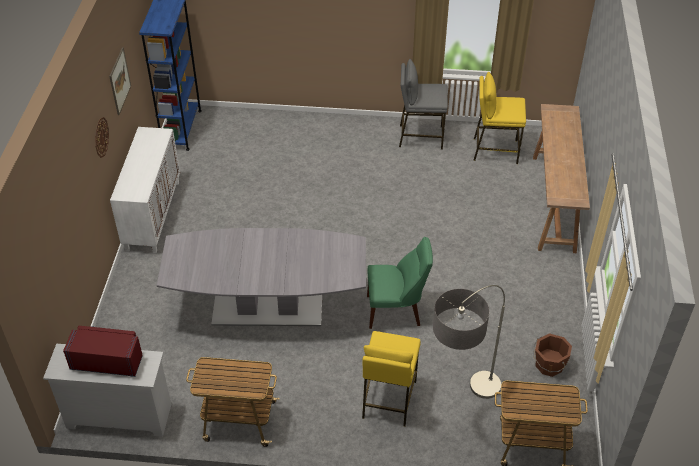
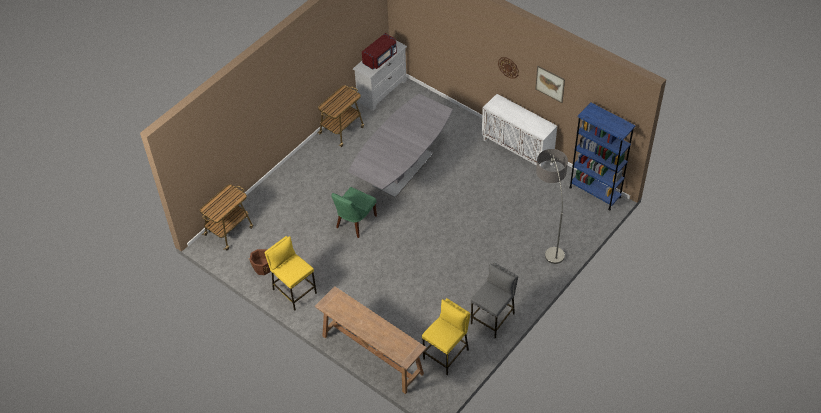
camera: 125 degrees right, 5 degrees up
(388, 399) = (303, 190): yellow stool -> yellow stool (294, 291)
(460, 408) = (273, 215): floor lamp -> floor lamp (548, 237)

